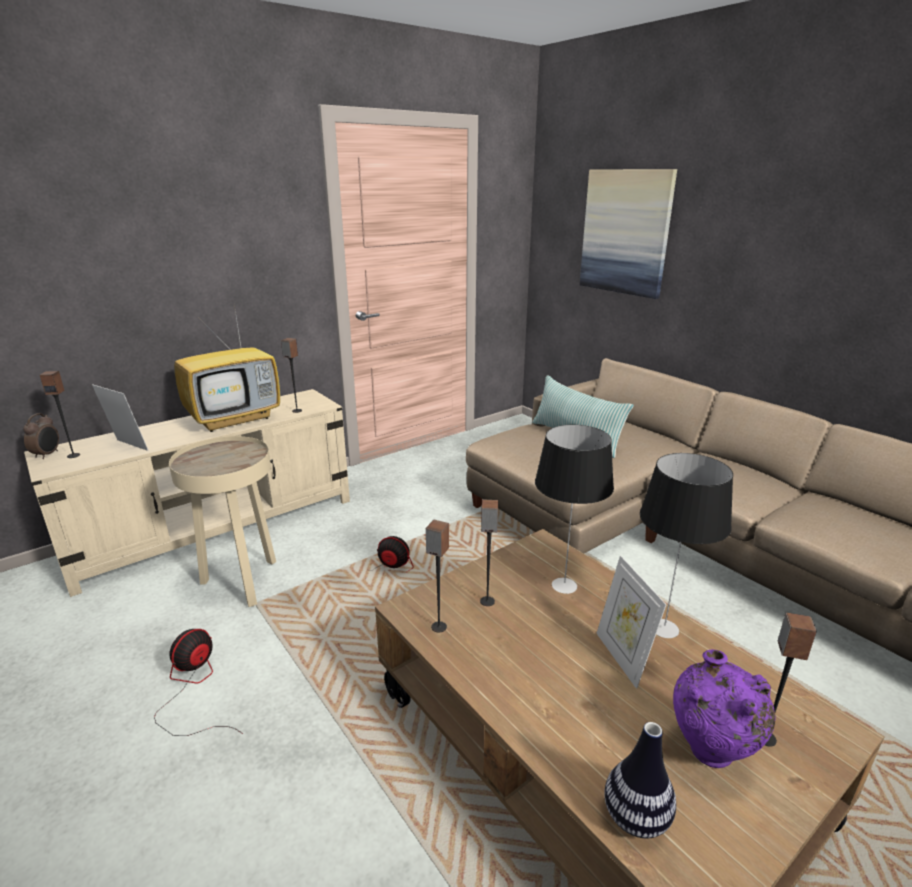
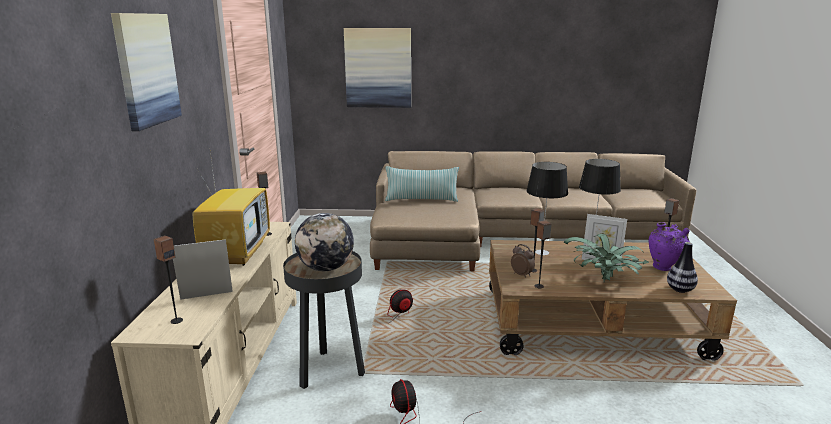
camera: 50 degrees left, 5 degrees down
(47, 454) = (147, 331): alarm clock -> alarm clock (522, 274)
(141, 205) = (146, 69): none -> picture
(213, 463) = (326, 268): none -> globe
(243, 583) = (329, 371): beige side table -> black side table
(541, 692) = (605, 281): none -> potted plant

